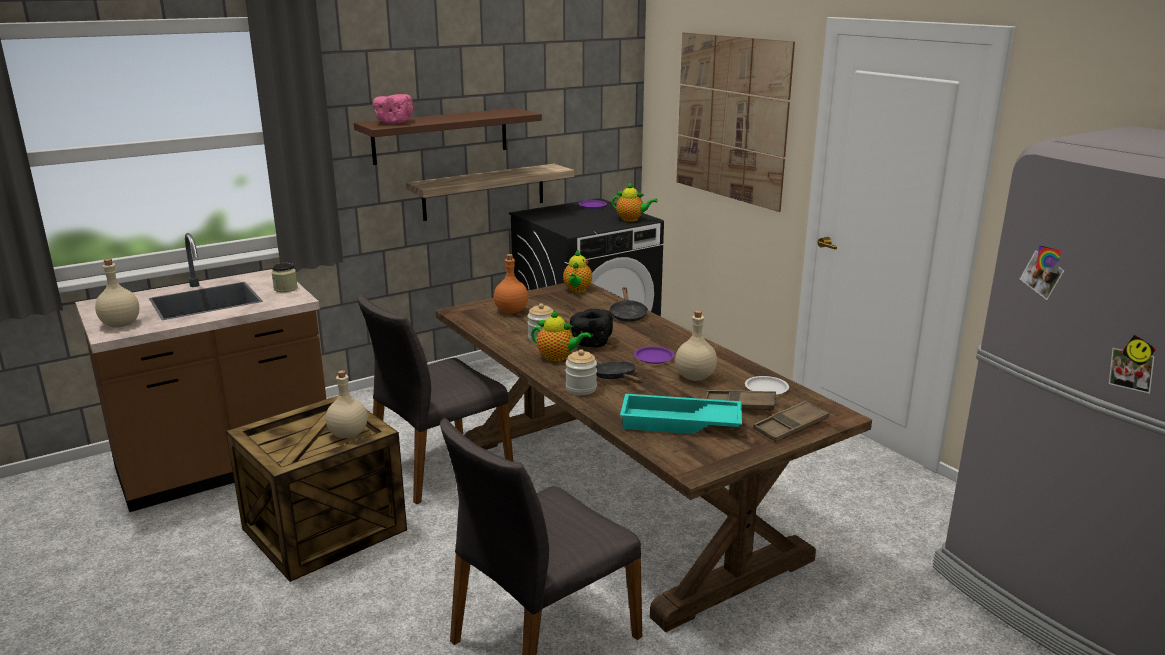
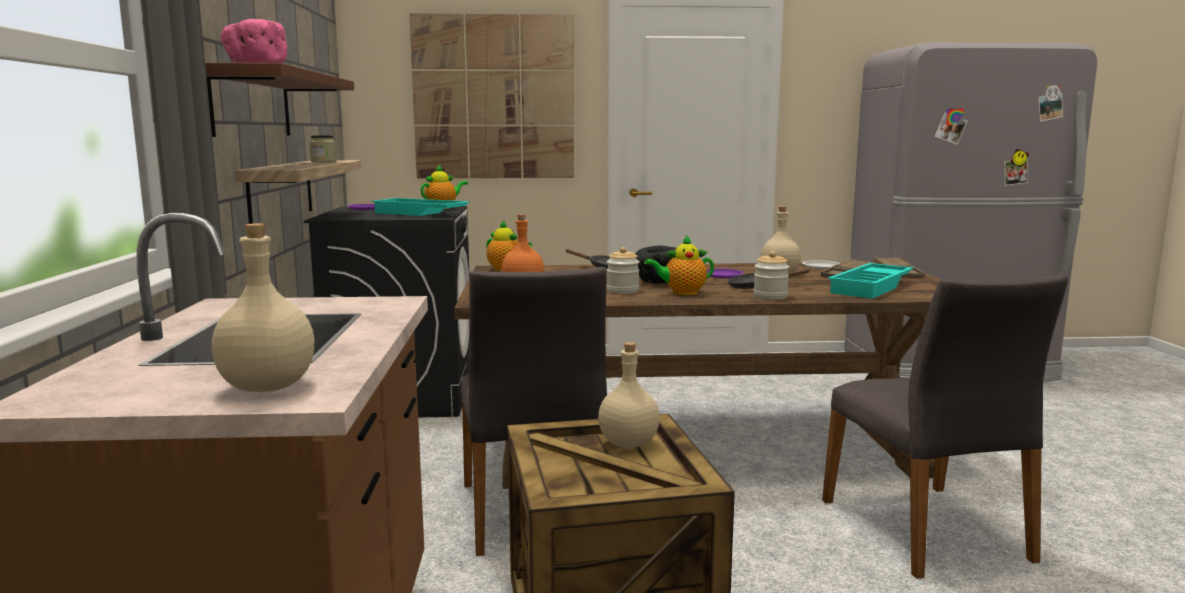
camera: 60 degrees left, 10 degrees down
(285, 288) = (329, 302): jar -> jar (323, 161)
(558, 357) = (682, 293): teapot -> teapot turned 150 degrees counterclockwise
(586, 223) = (419, 213): none -> turquoise tray

